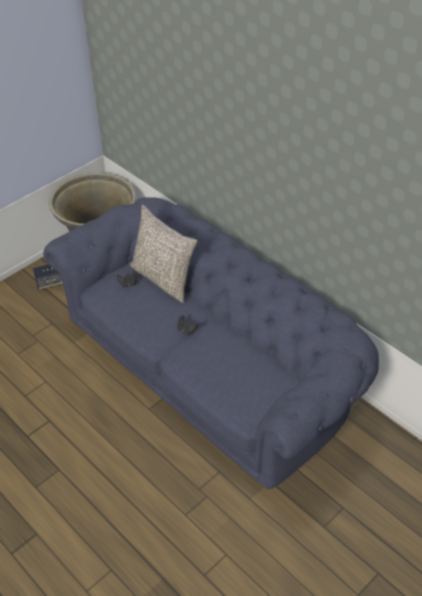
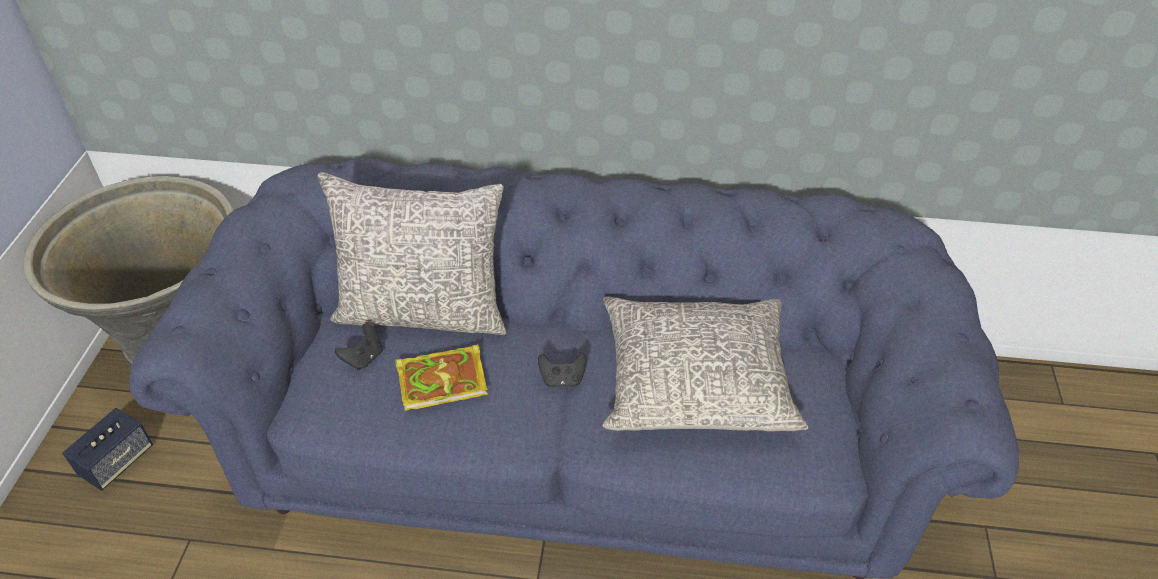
camera: 40 degrees left, 0 degrees up
(146, 306) = (444, 379): none -> book
(233, 358) = (696, 380): none -> grey pillow

